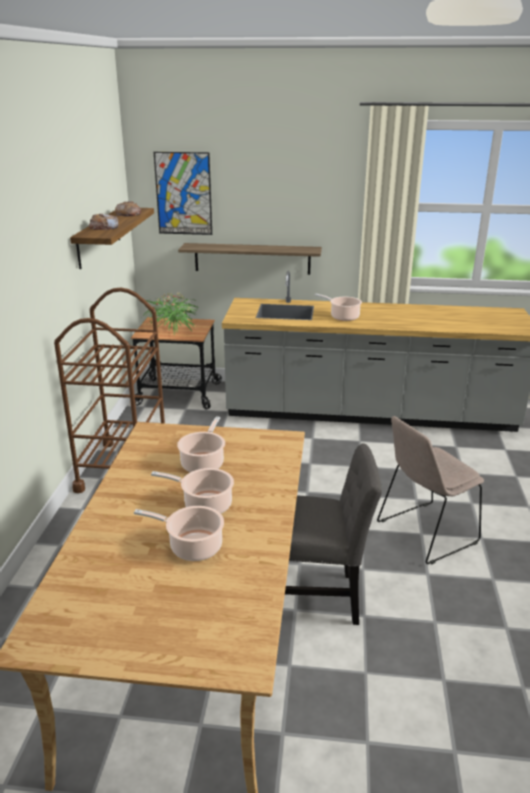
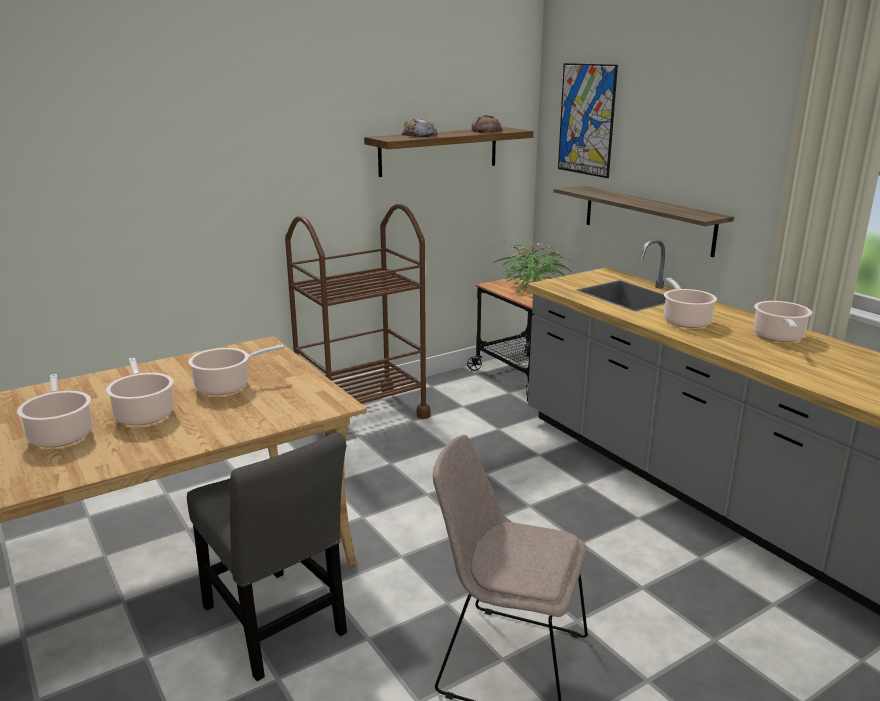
camera: 50 degrees right, 5 degrees down
(391, 311) = (778, 337): none -> cooking pot

